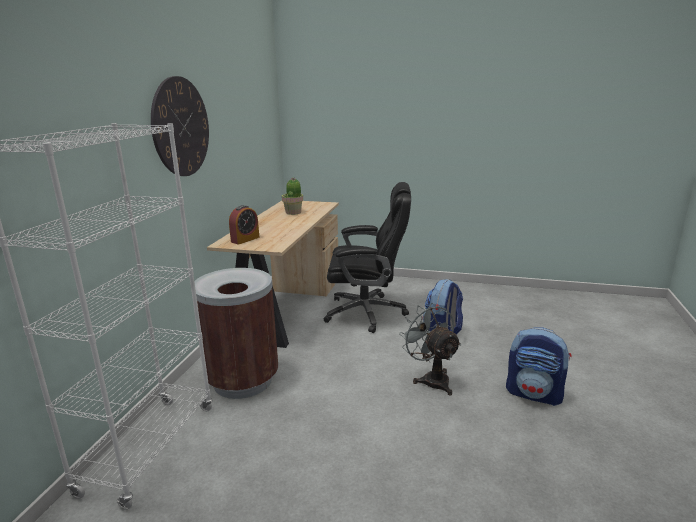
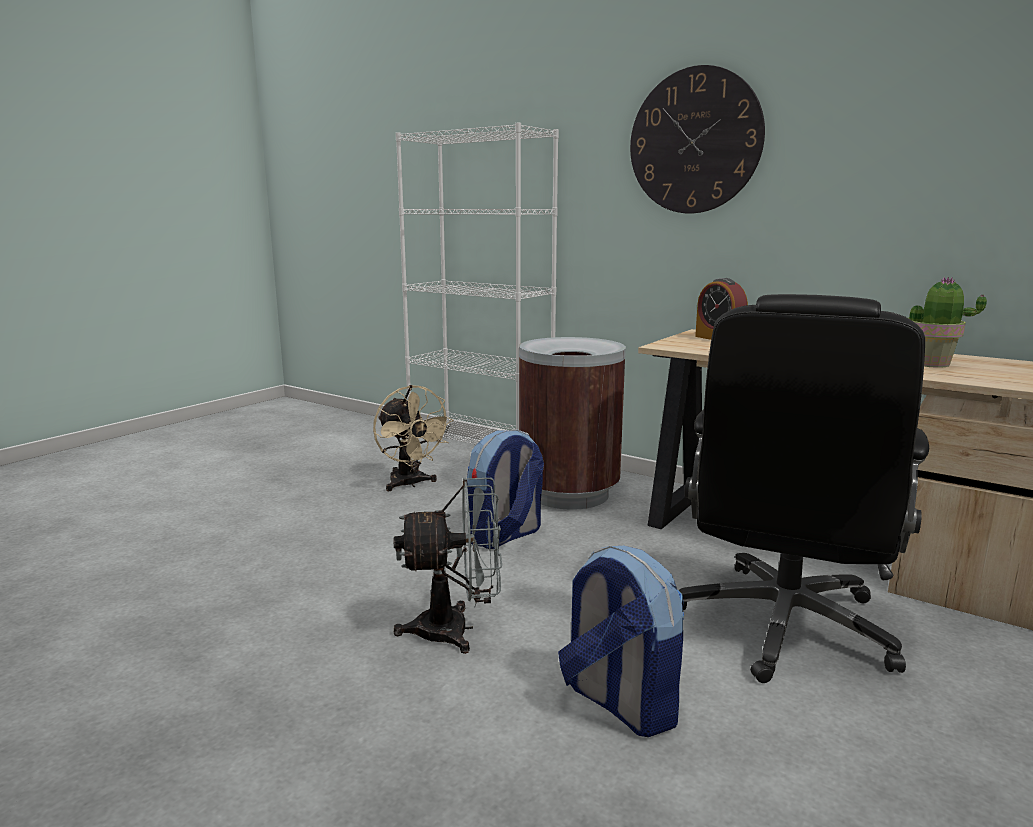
camera: 110 degrees right, 5 degrees down
(243, 467) = (410, 484): none -> beige fan
(534, 394) = (291, 742): backpack -> backpack (505, 536)

